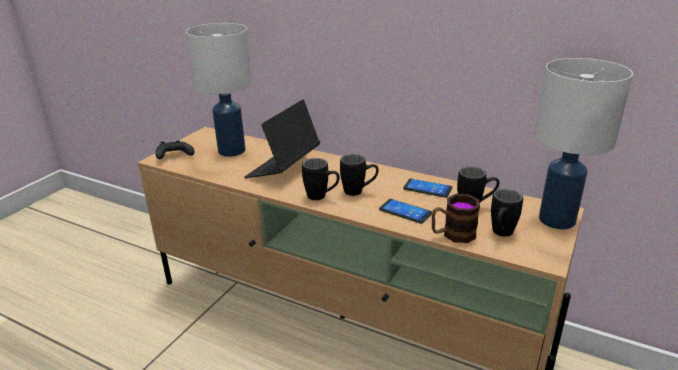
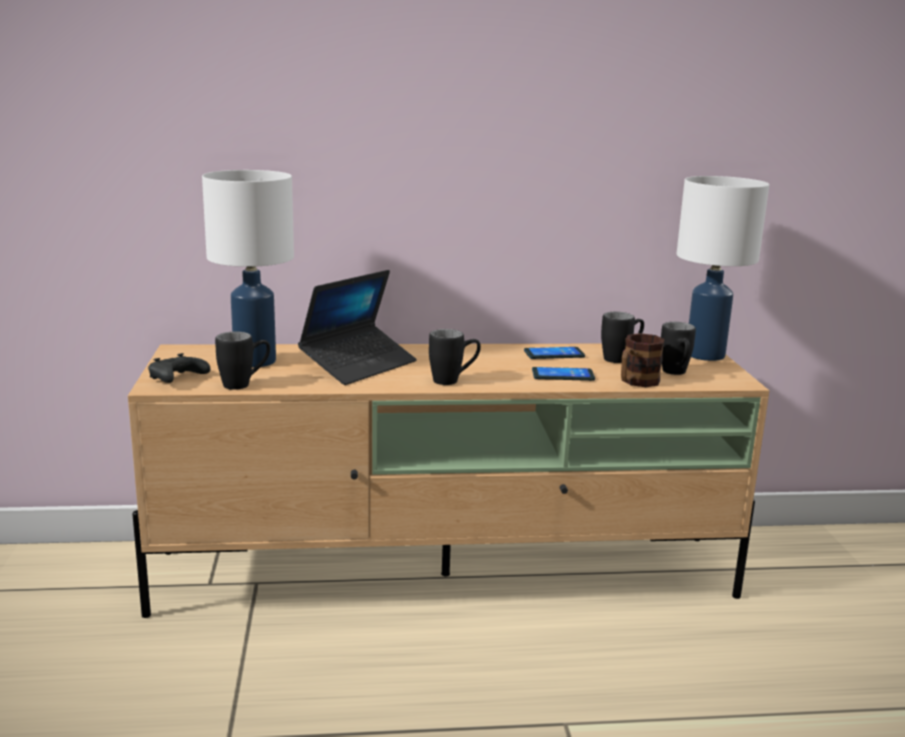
camera: 35 degrees left, 10 degrees down
(283, 168) = (359, 365): laptop -> laptop turned 135 degrees counterclockwise
(359, 191) = (487, 369): black mug -> black mug (245, 384)

